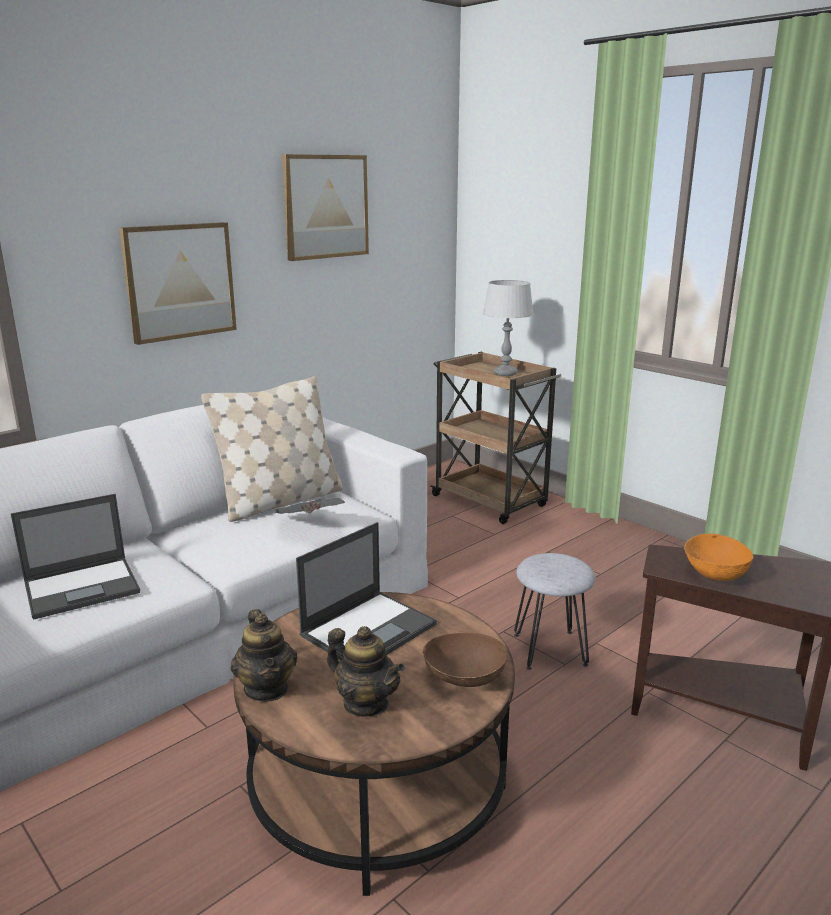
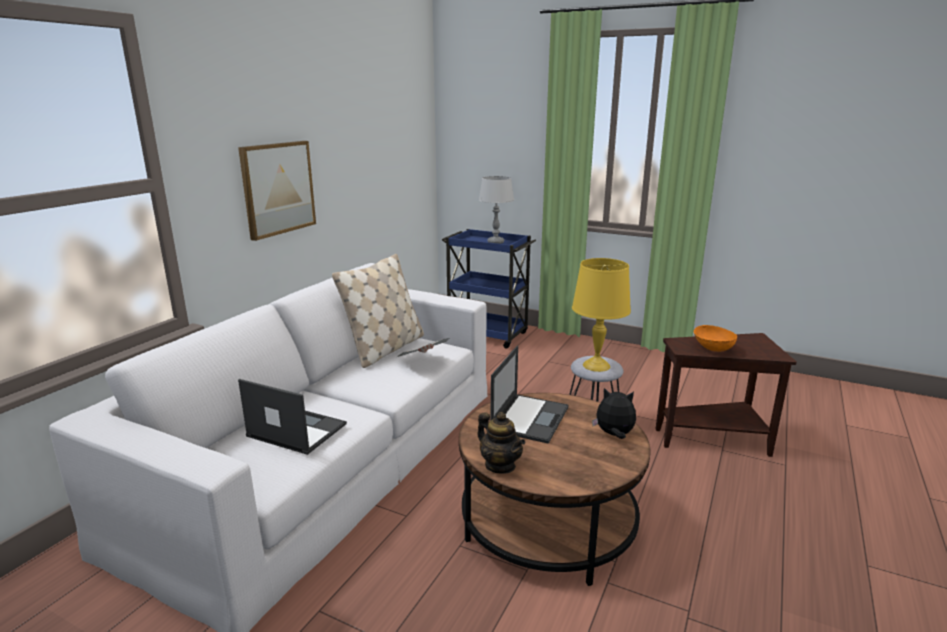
camera: 20 degrees left, 0 degrees up
(83, 587) = (295, 430): laptop -> laptop turned 105 degrees counterclockwise
(325, 207) = (363, 127): picture -> none
(365, 703) = (570, 460): teapot -> none
(463, 679) = (614, 435): brown bowl -> plush toy
(491, 502) = (488, 335): brown cart -> blue cart
(551, 569) = (596, 365): none -> yellow table lamp

